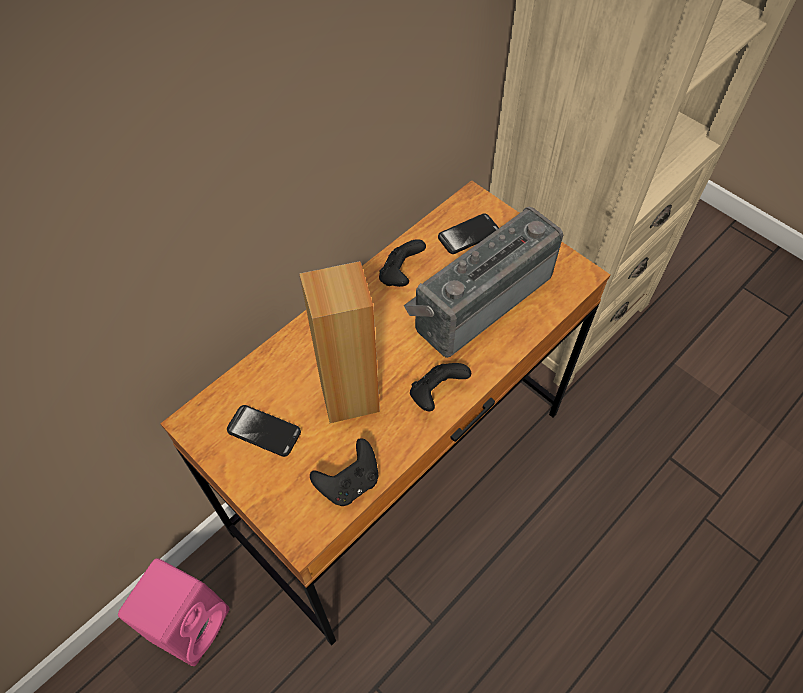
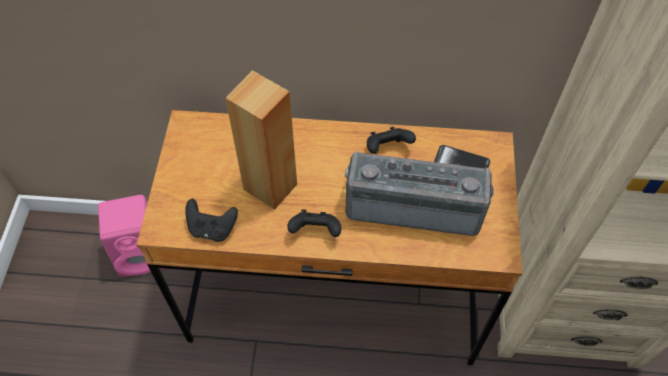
camera: 50 degrees right, 0 degrees up
(264, 431) = (209, 161): phone -> none

